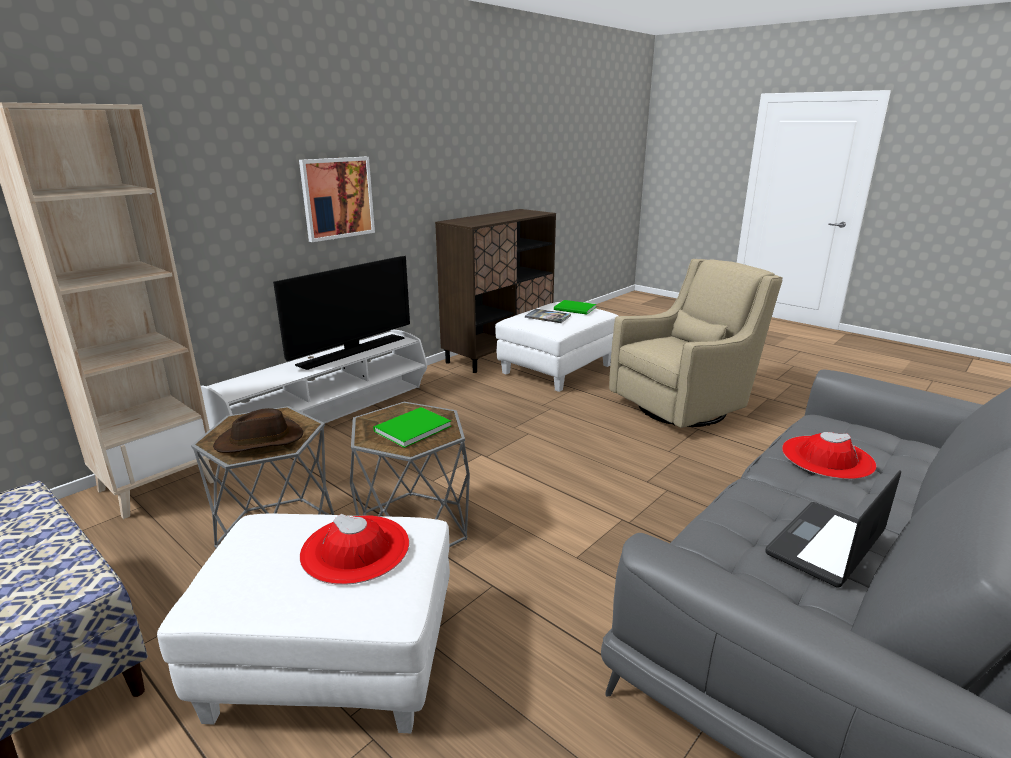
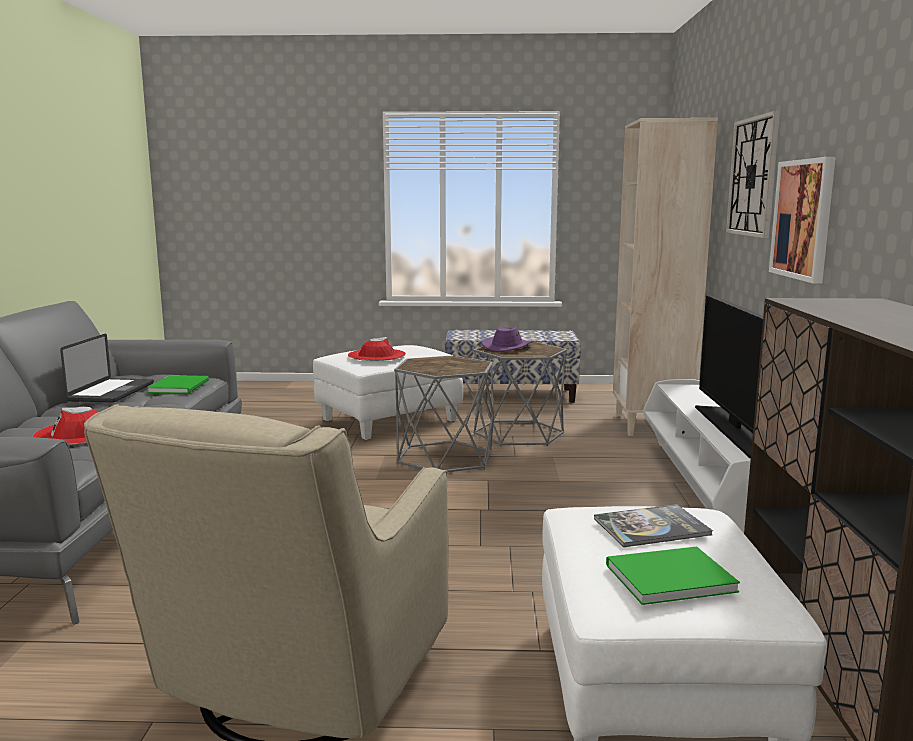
camera: 140 degrees right, 10 degrees down
(232, 173) = (753, 176): none -> wall clock
(260, 441) = (508, 347): brown hat -> purple hat
(410, 429) = (439, 364): green book -> green book (181, 386)

